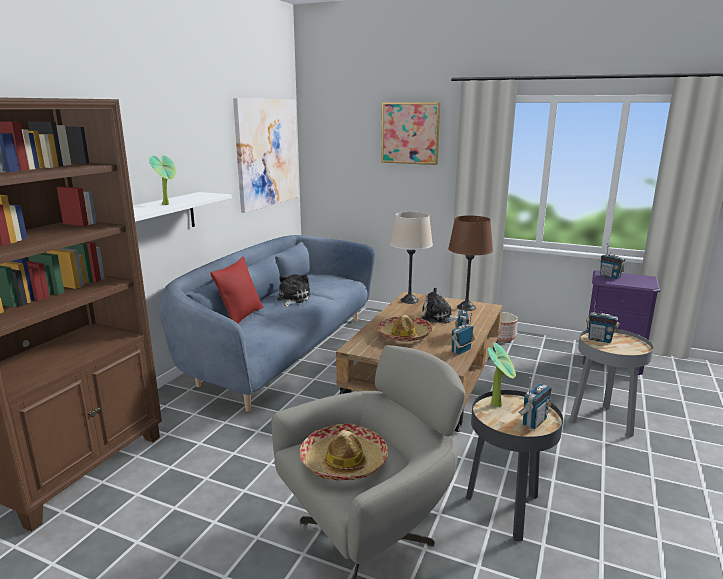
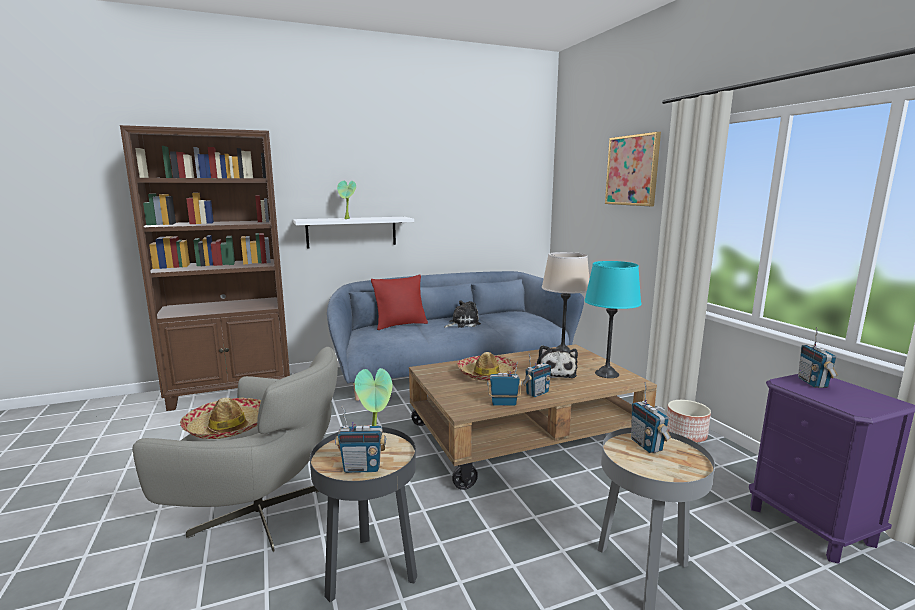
camera: 45 degrees right, 5 degrees down
(267, 153) = (501, 191): picture -> none
(439, 317) = (554, 373): plush toy -> plush toy turned 150 degrees counterclockwise
(466, 307) = (606, 374): brown table lamp -> turquoise table lamp

